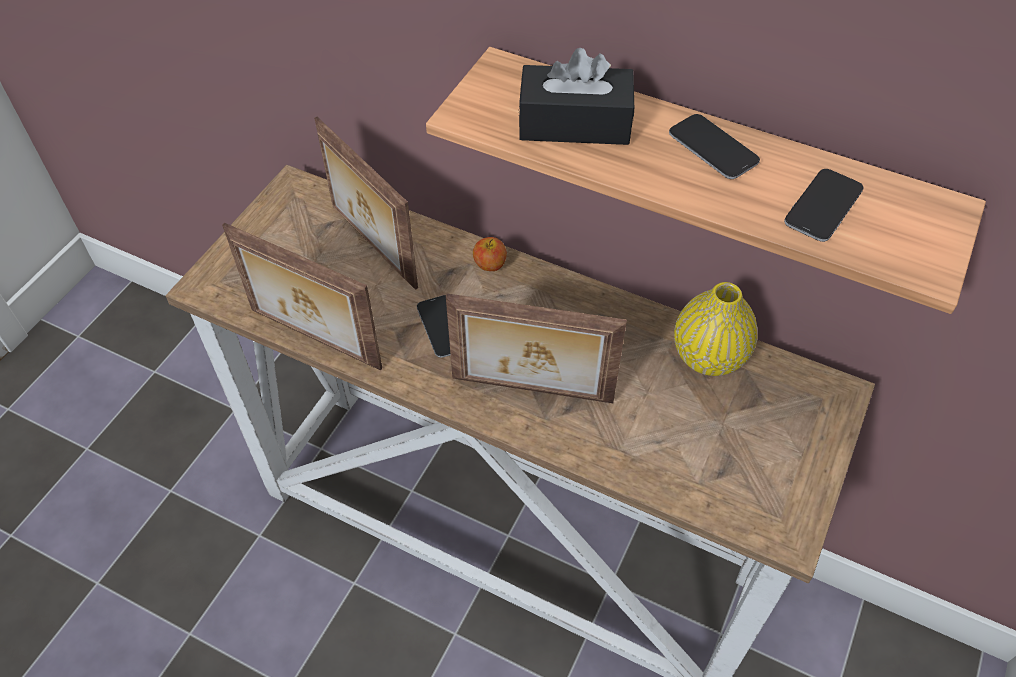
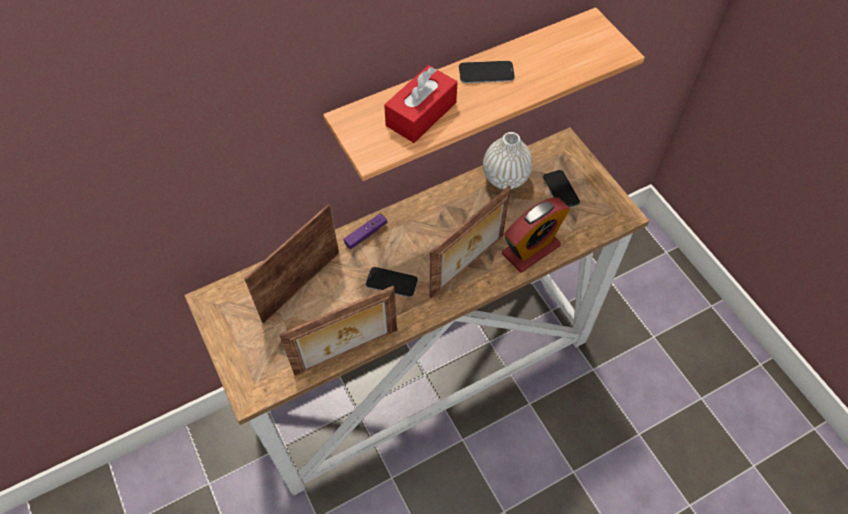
camera: 55 degrees left, 5 degrees up
(371, 247) = (300, 285): picture frame -> picture frame turned 135 degrees clockwise
(489, 264) = (366, 234): apple -> purple game controller
(574, 123) = (421, 114): black tissue box -> red tissue box
(620, 447) = (531, 249): none -> alarm clock
(708, 355) = (505, 178): yellow vase -> white vase
(823, 206) = (556, 60): phone -> phone (561, 190)

